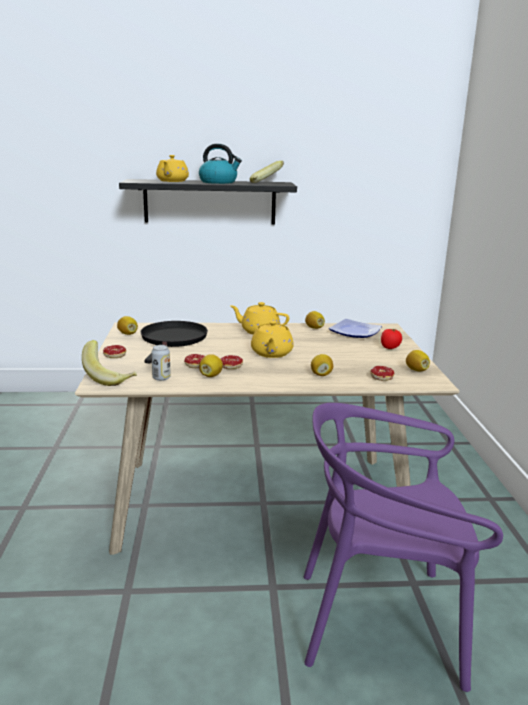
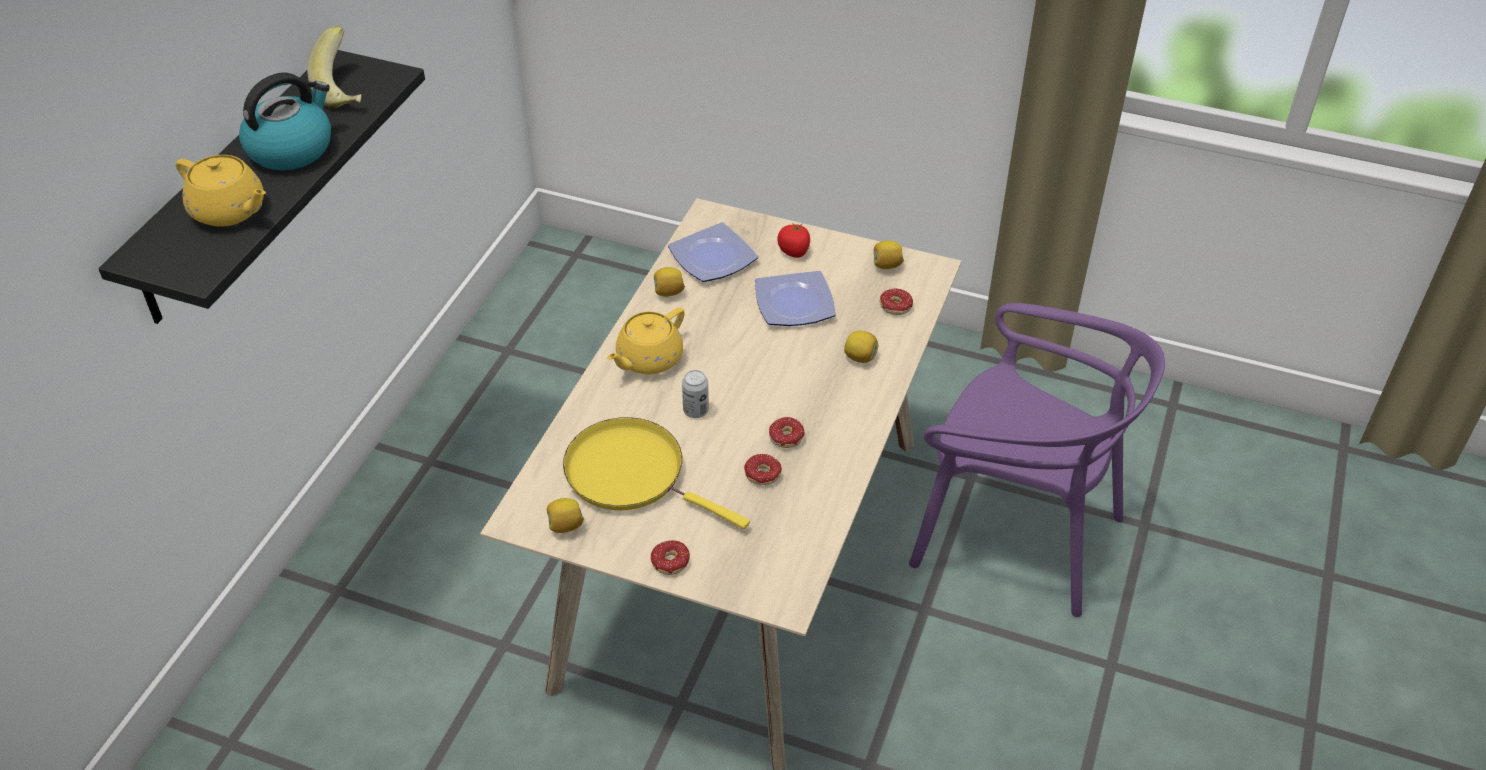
camera: 65 degrees left, 25 degrees up
(110, 377) = (767, 583): banana -> none
(161, 378) = (796, 525): can -> can (696, 411)
(173, 340) = (632, 473): black frying pan -> yellow frying pan
(211, 375) = (812, 469): lemon -> none
(271, 353) = (756, 378): yellow teapot -> none
(345, 353) = (793, 303): none -> plate
(380, 621) = (1016, 534): purple chair -> purple chair turned 90 degrees counterclockwise

